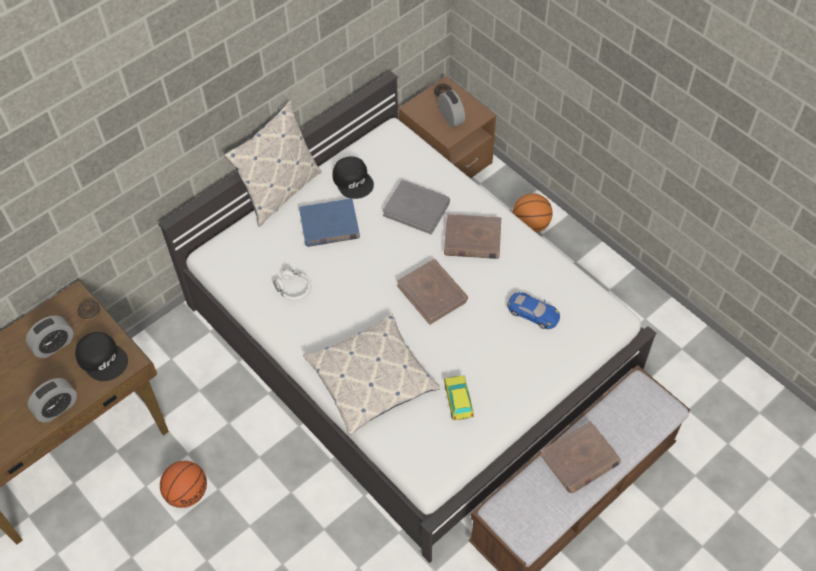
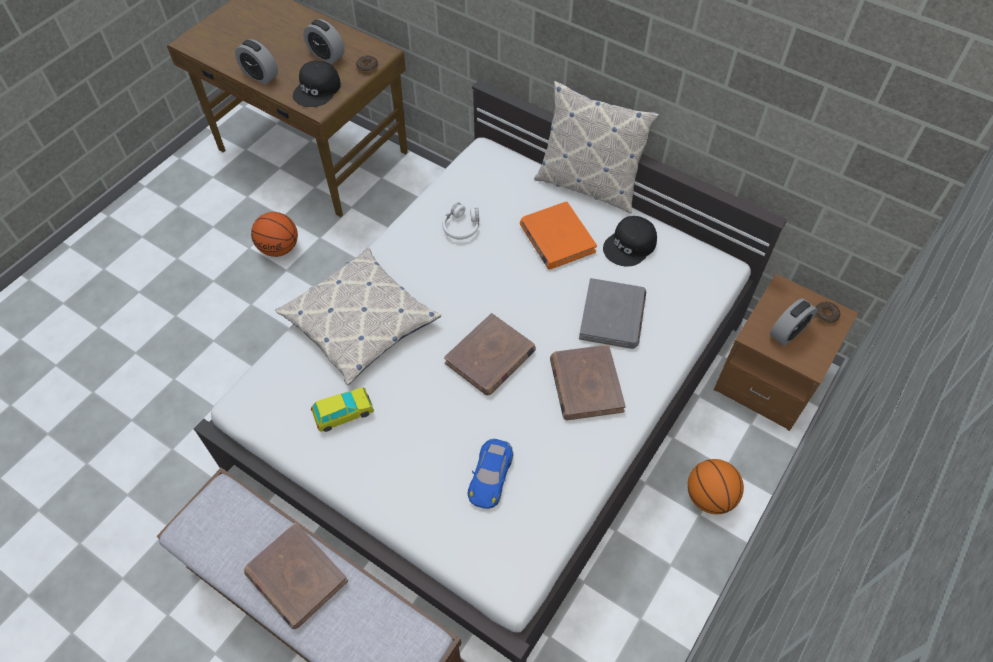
camera: 75 degrees right, 0 degrees up
(329, 225) = (556, 238): blue book -> orange book

